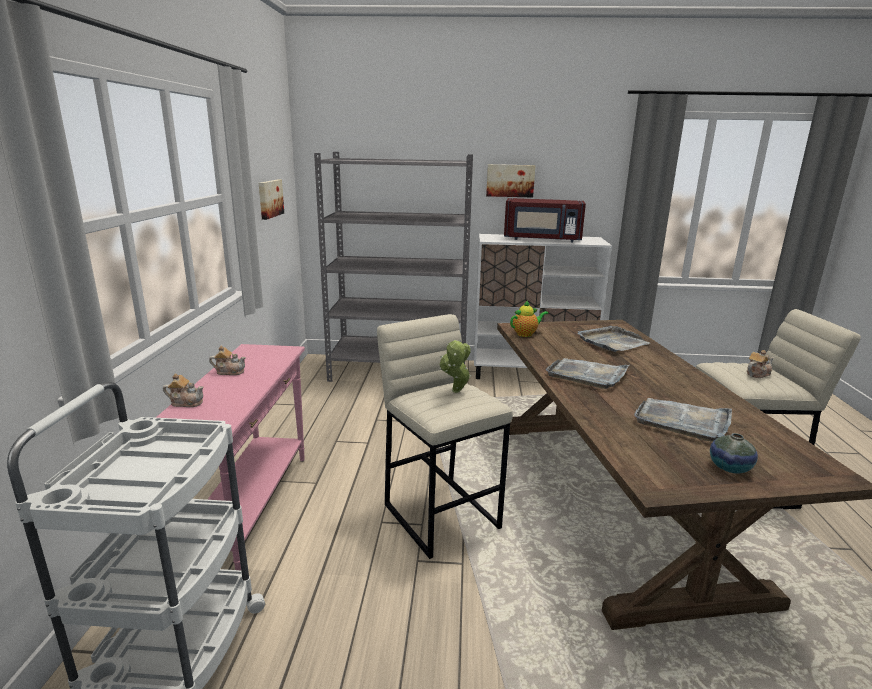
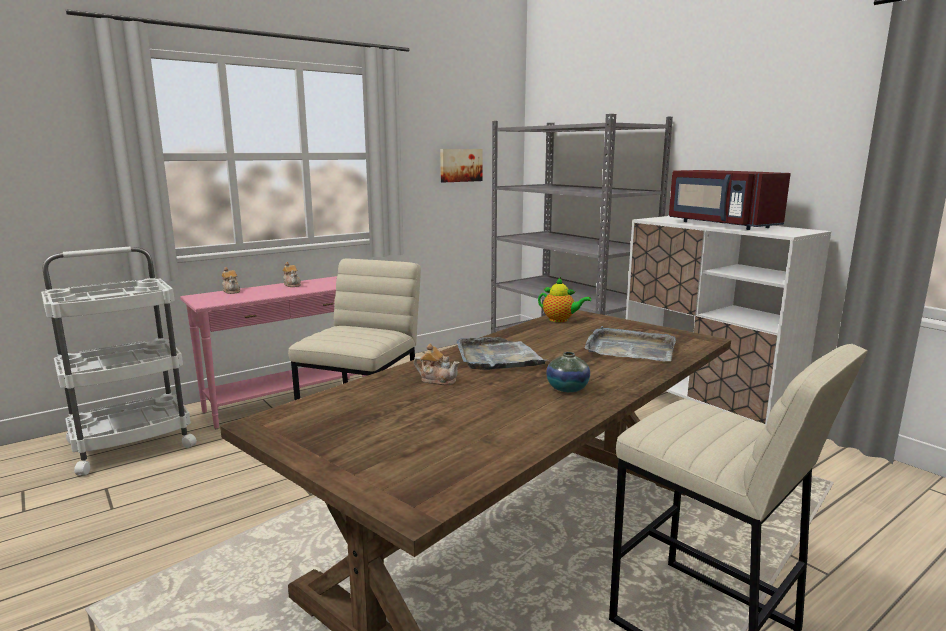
camera: 50 degrees right, 5 degrees down
(456, 392) = (363, 332): potted plant -> none
(510, 180) = (714, 148): picture -> none
(682, 421) = (446, 411): grey tray -> none
(729, 467) = (352, 447): vase -> vase (567, 389)
(757, 374) = (708, 428): teapot -> teapot (437, 380)

